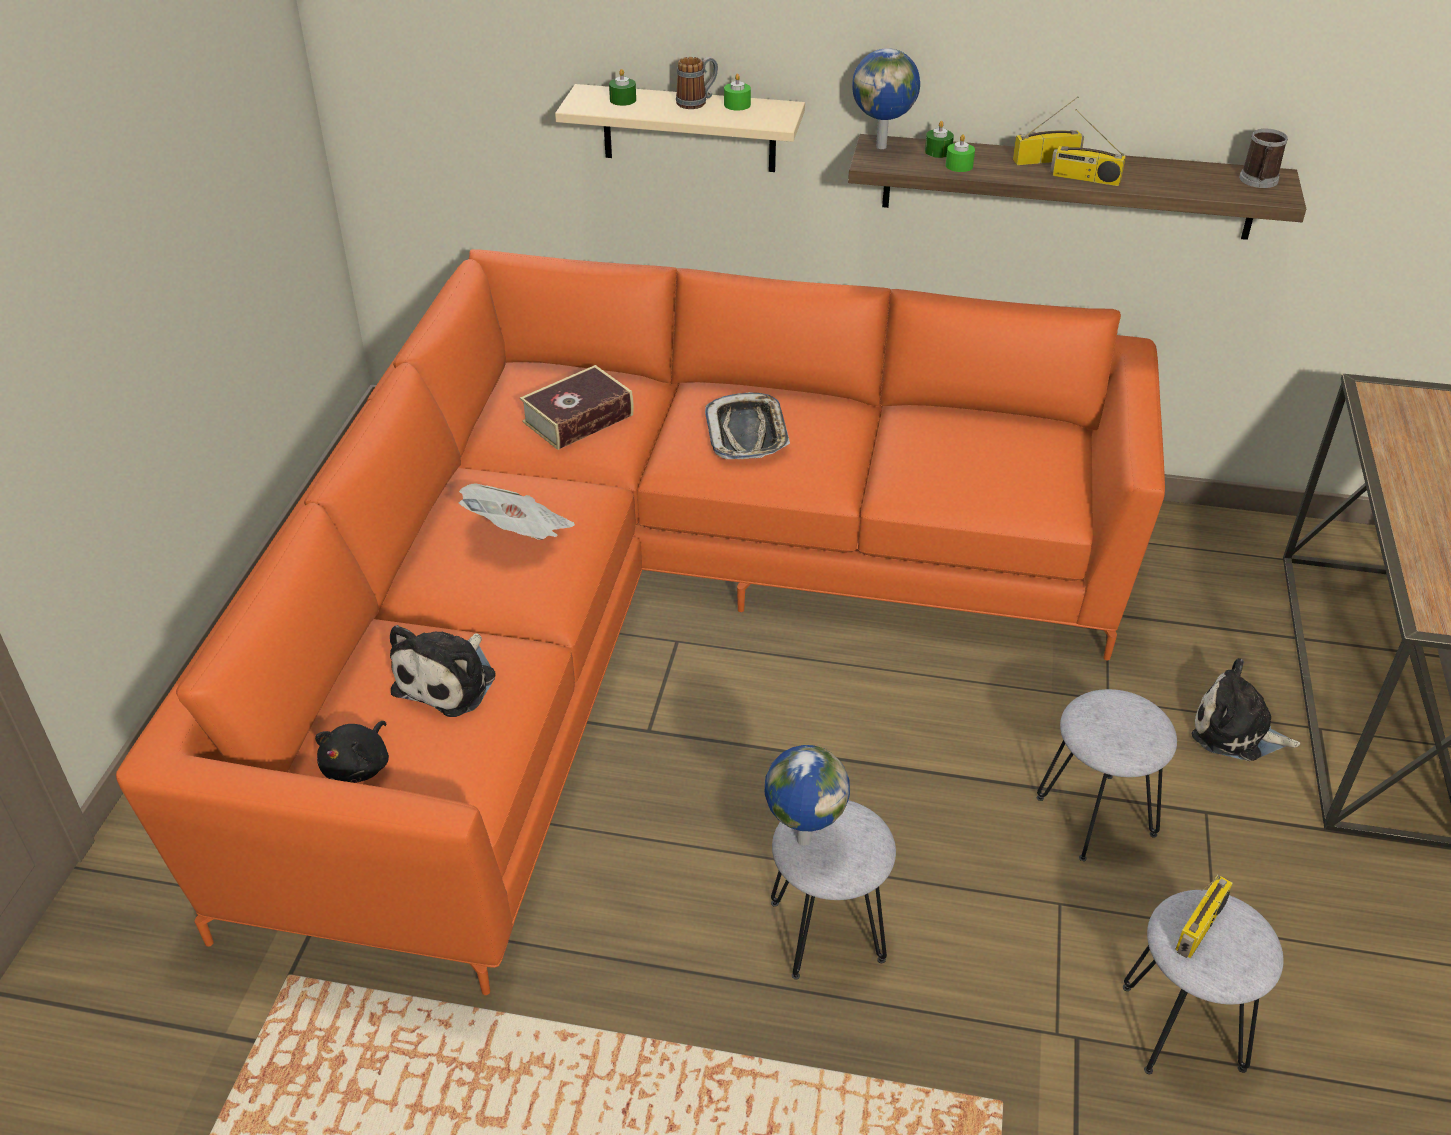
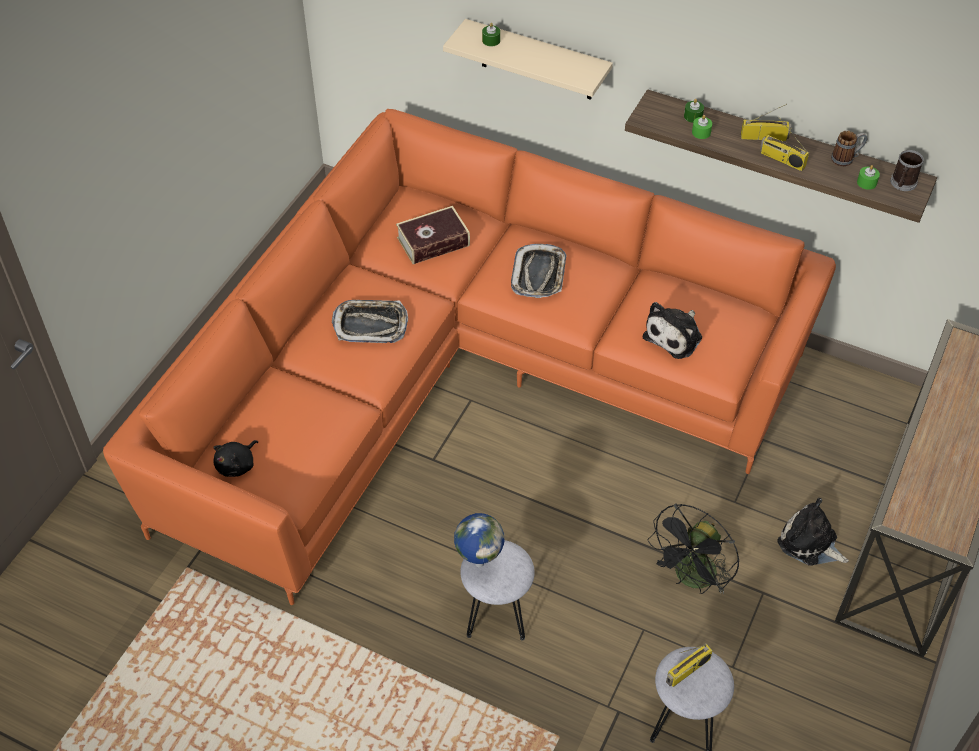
camera: 15 degrees right, 10 degrees up
(449, 680) = (301, 420): plush toy -> plush toy (675, 336)
(520, 534) = (370, 325): newspaper -> tray
(697, 102) = (539, 51): mug -> mug (846, 159)
(737, 105) = (565, 58): green candle -> green candle (866, 182)
(882, 146) = (657, 104): globe -> none
(1097, 815) = (691, 579): grey stool -> black fan

